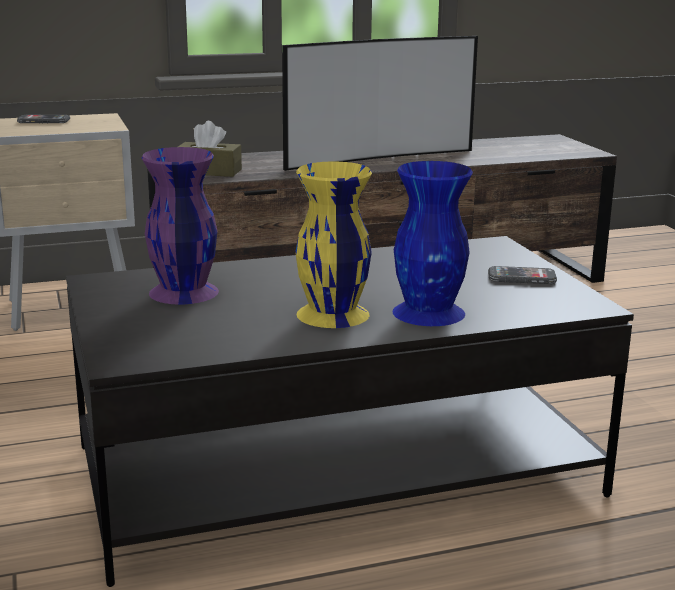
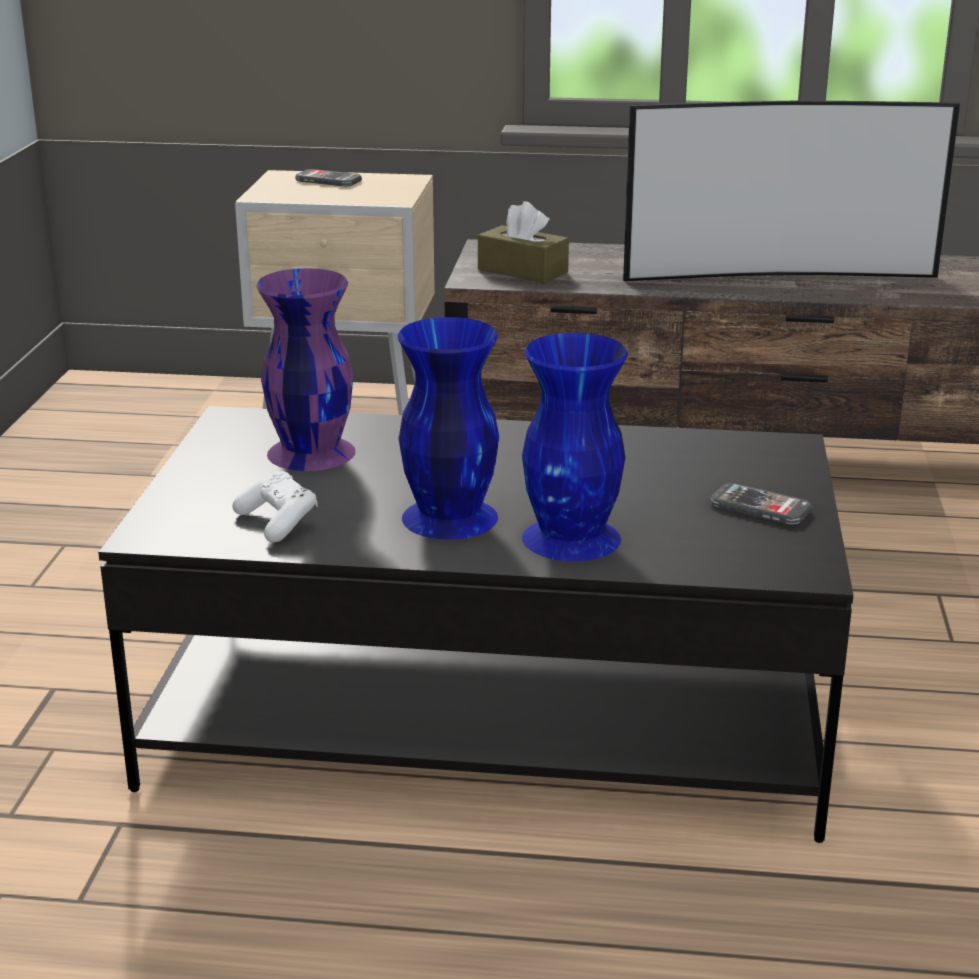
camera: 25 degrees right, 5 degrees up
(212, 337) = (278, 522): none -> white game controller
(331, 314) = (447, 517): yellow vase -> blue vase

